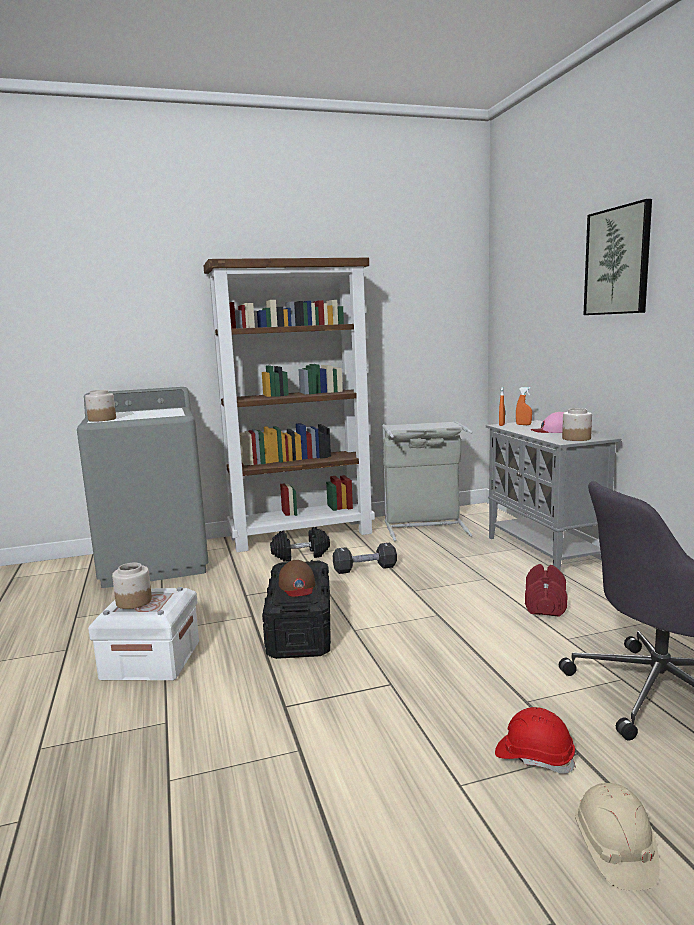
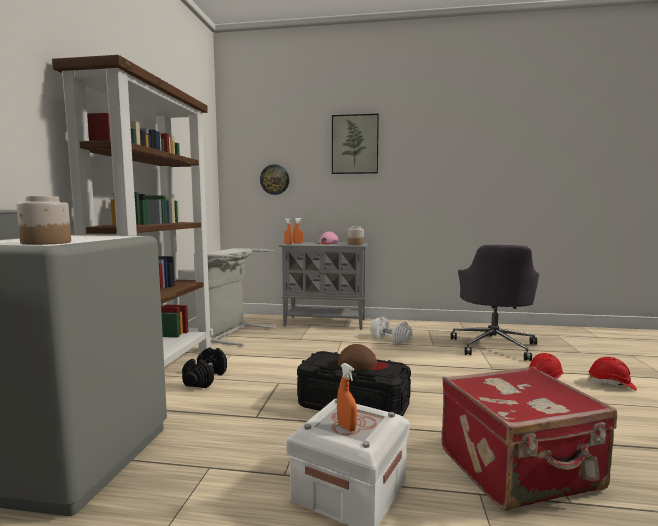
camera: 65 degrees left, 5 degrees down
(133, 601) = (346, 427): jar -> orange spray bottle
(218, 744) = (520, 470): none -> red suitcase
(365, 569) = (275, 364): black dumbbell -> none
(531, 325) = (274, 179): none -> wall clock
(545, 604) = (390, 339): red dumbbell -> white dumbbell
(614, 850) = (611, 384): beige hard hat -> red hard hat

